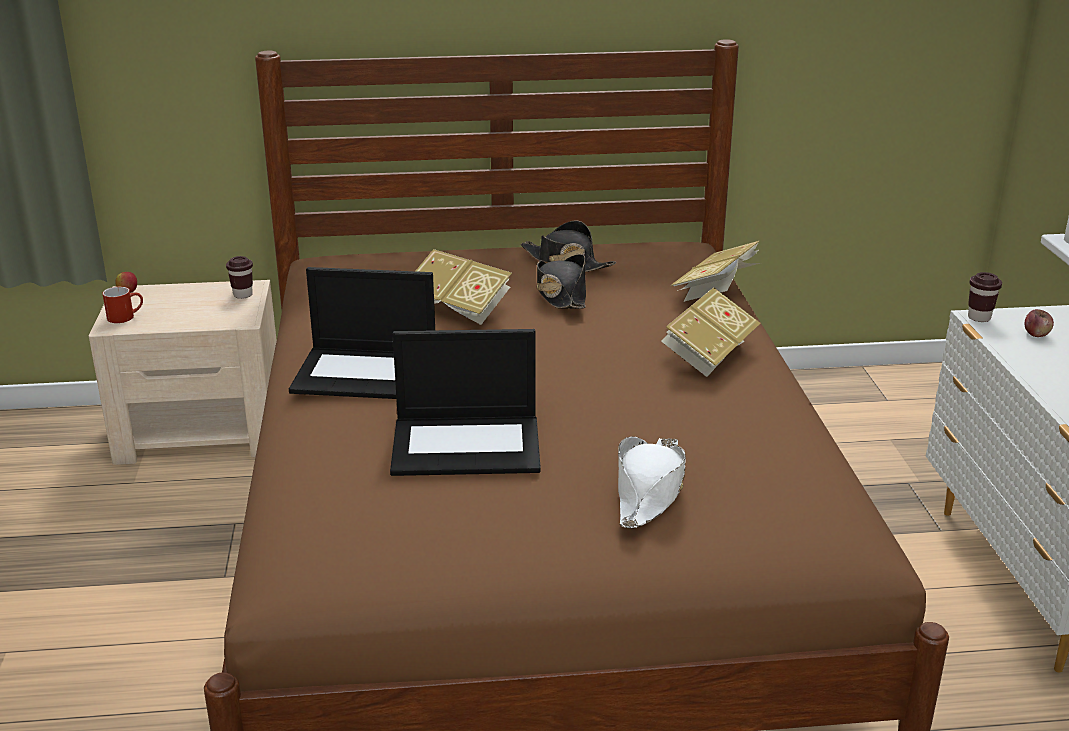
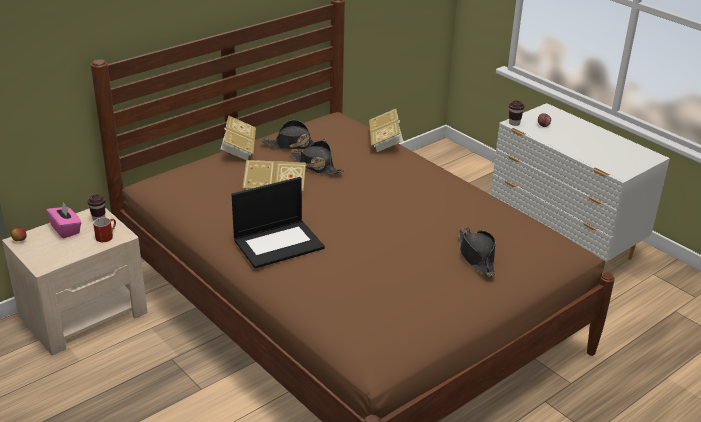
camera: 35 degrees left, 5 degrees up
(126, 316) = (43, 256): red mug -> red mug (106, 236)
(191, 295) = (66, 229): none -> pink tissue box
(468, 445) = (376, 263): laptop -> none
(649, 491) = (476, 256): white hat -> black hat
(708, 354) = (422, 178): book -> book (239, 149)

